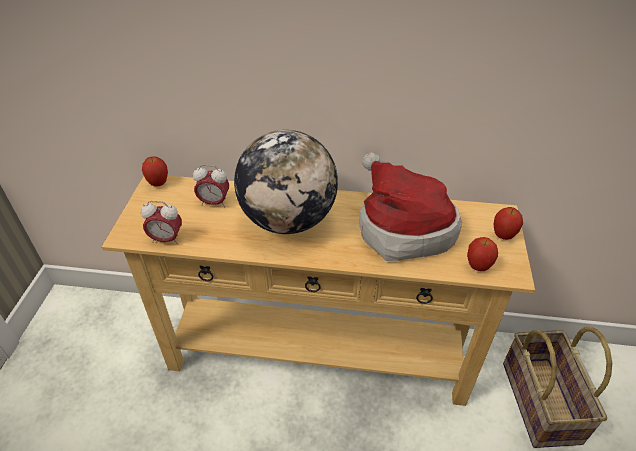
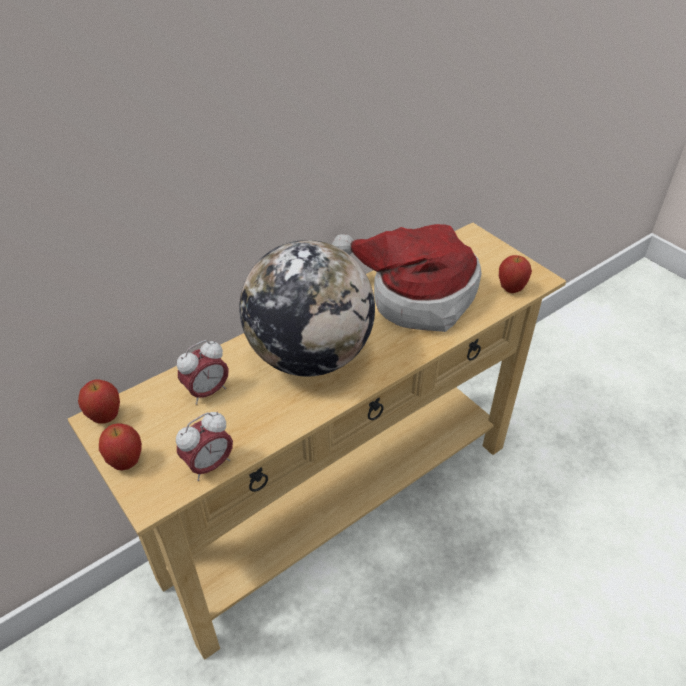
camera: 45 degrees left, 0 degrees up
(503, 236) = (495, 253): apple -> apple (126, 462)
(542, 402) = (546, 400): basket -> none

